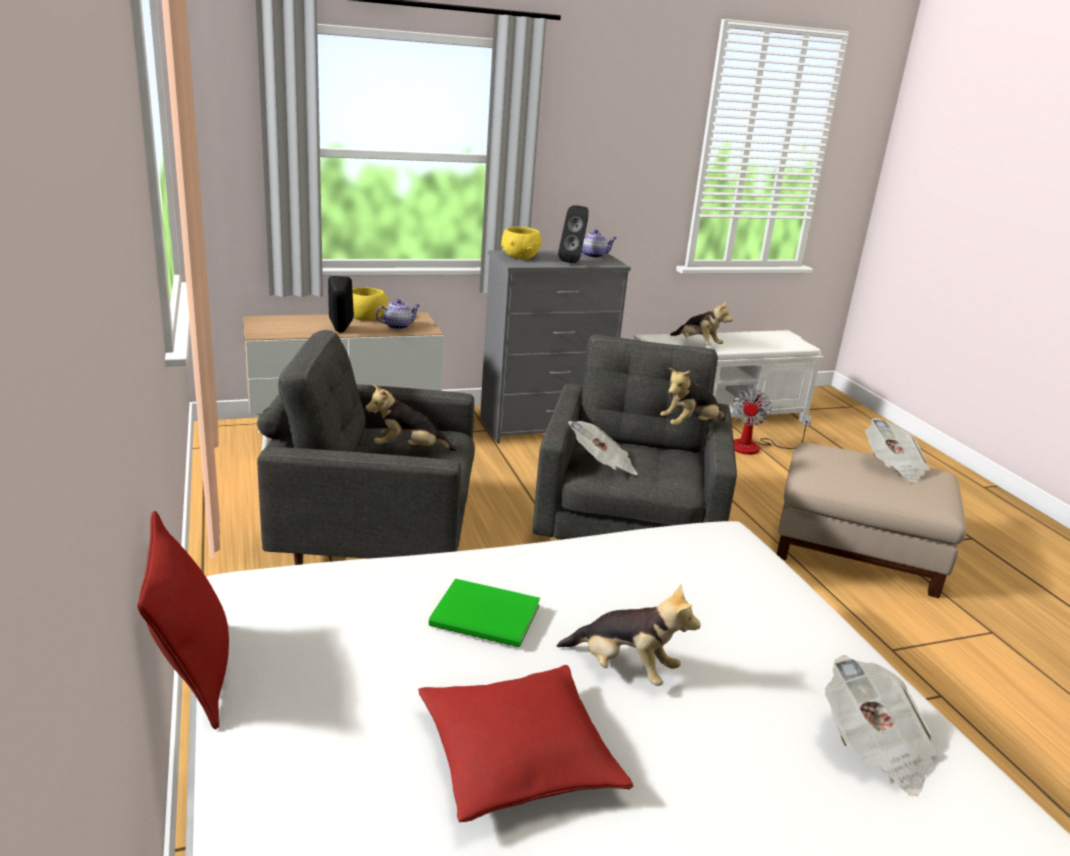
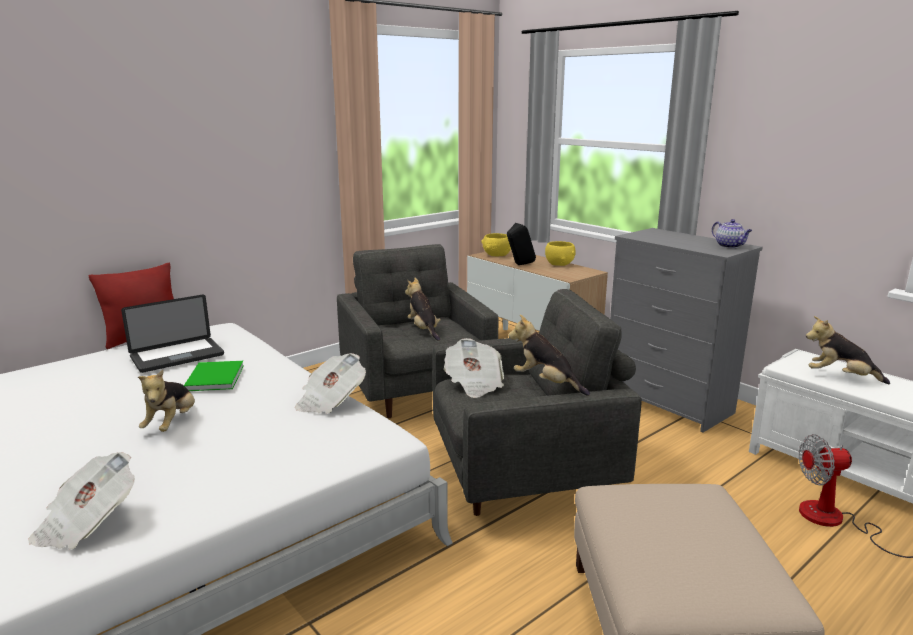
camera: 70 degrees right, 5 degrees down
(364, 640) = (177, 356): none -> laptop
(398, 326) = (560, 272): teapot -> none
(517, 756) = (83, 407): red pillow -> none
(520, 257) = (655, 234): yellow bowl -> yellow bowl (496, 255)
(573, 262) = (687, 244): black speaker -> none
(698, 344) = (840, 377): plush toy -> plush toy turned 90 degrees clockwise
(893, 467) = (718, 545): newspaper -> newspaper (330, 401)

